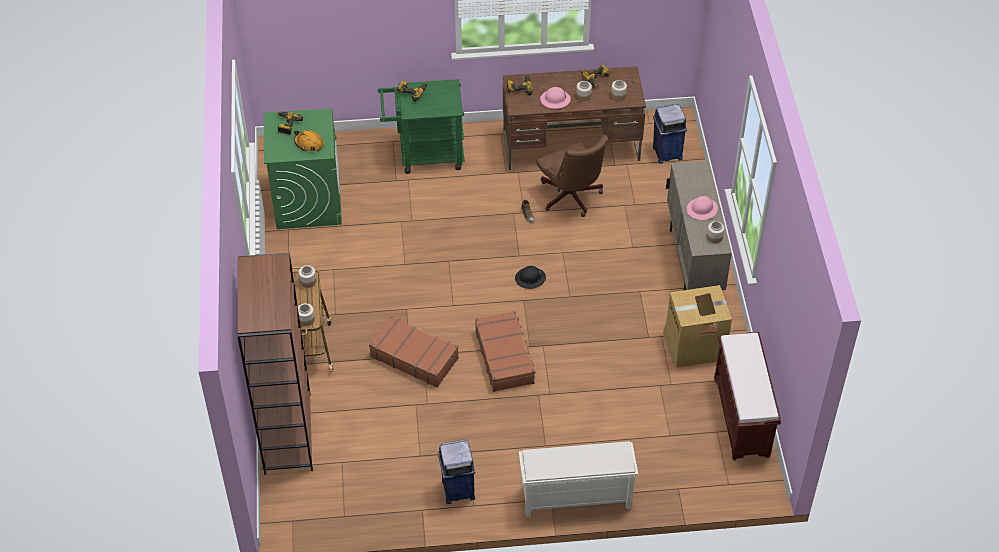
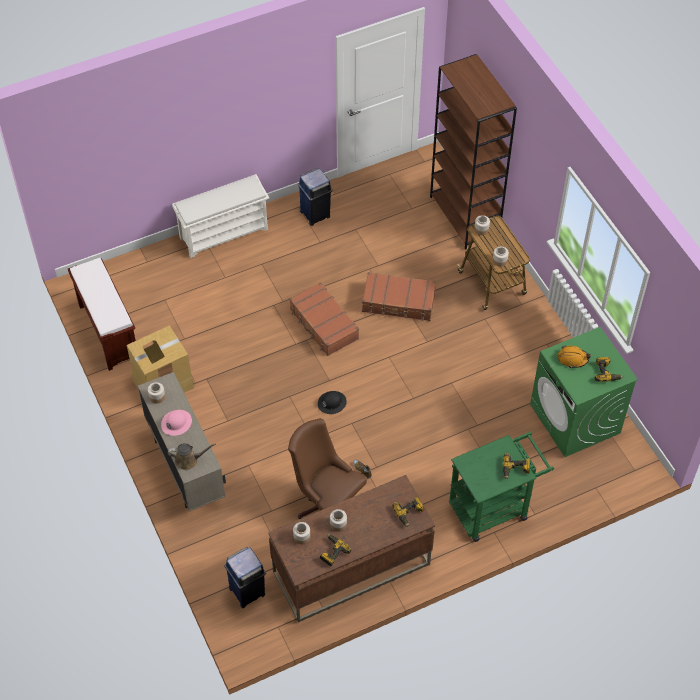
camera: 160 degrees right, 5 degrees up
(555, 100) = (366, 509): pink hard hat -> none
(699, 176) = (189, 460): none -> brown watering can

